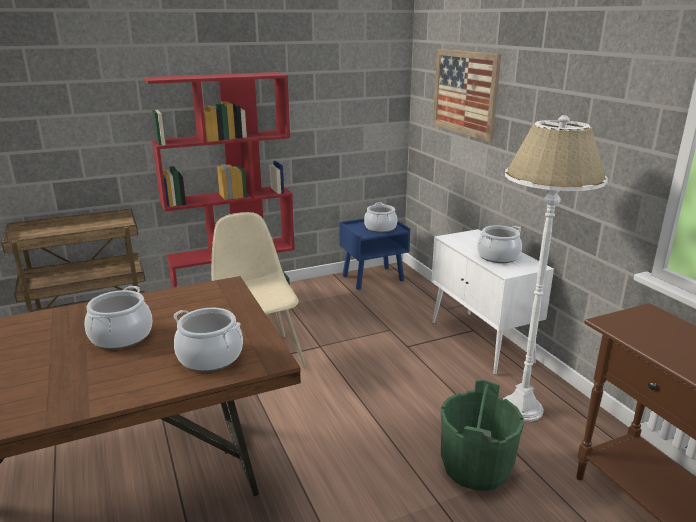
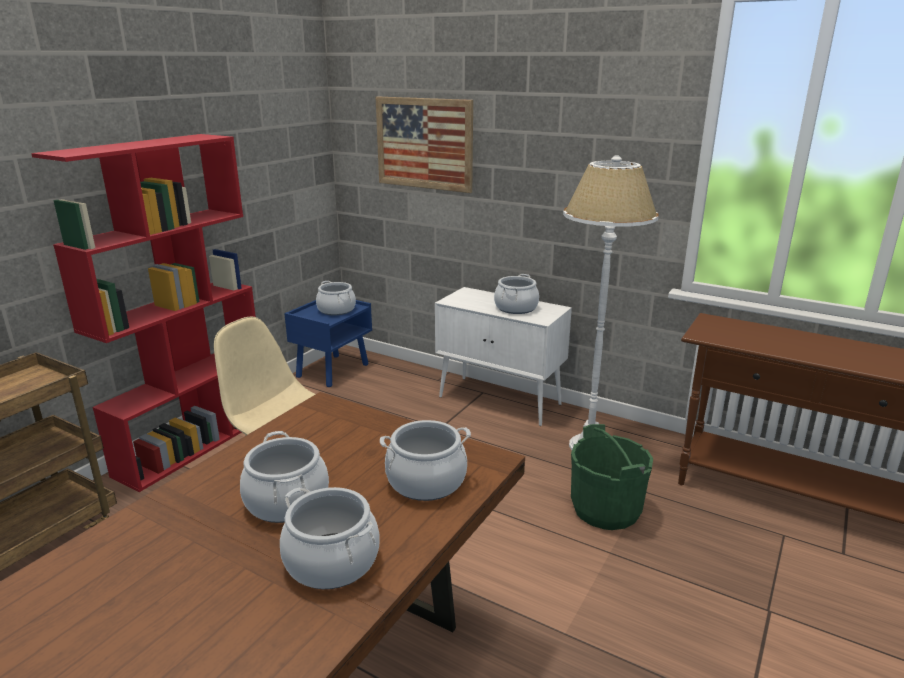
camera: 35 degrees left, 0 degrees up
(90, 381) = (332, 561): none -> cooking pot

